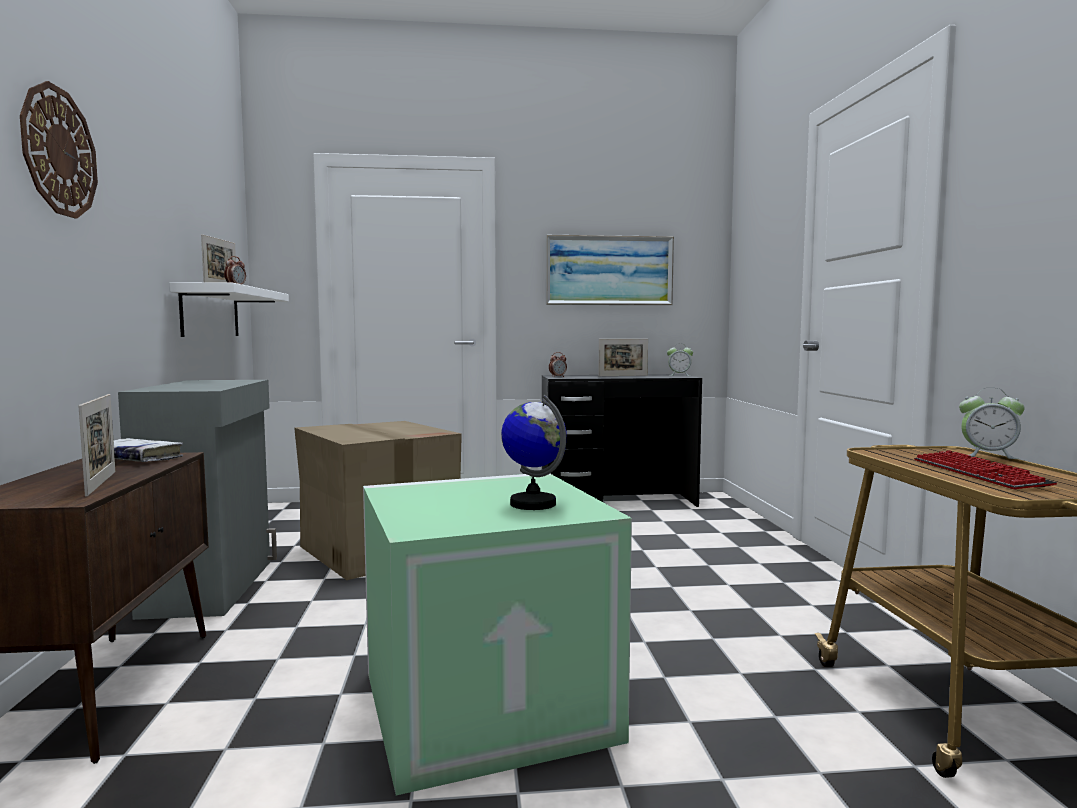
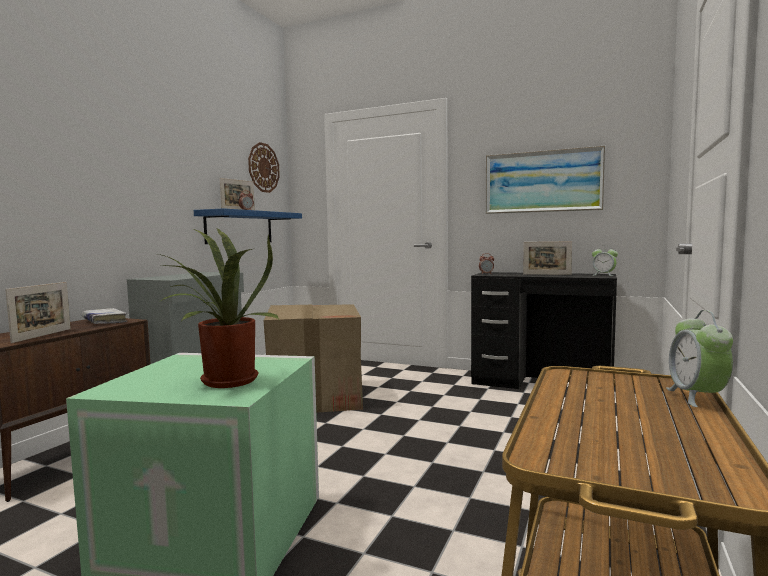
camera: 30 degrees right, 0 degrees up
(59, 152) = (81, 137): wall clock -> wall clock (263, 168)
(210, 312) = (239, 227): white shelf -> blue shelf
(533, 504) = (223, 382): globe -> potted plant
(978, 473) = (602, 420): keyboard -> none
(988, 455) = (696, 397): alarm clock -> alarm clock turned 45 degrees clockwise

